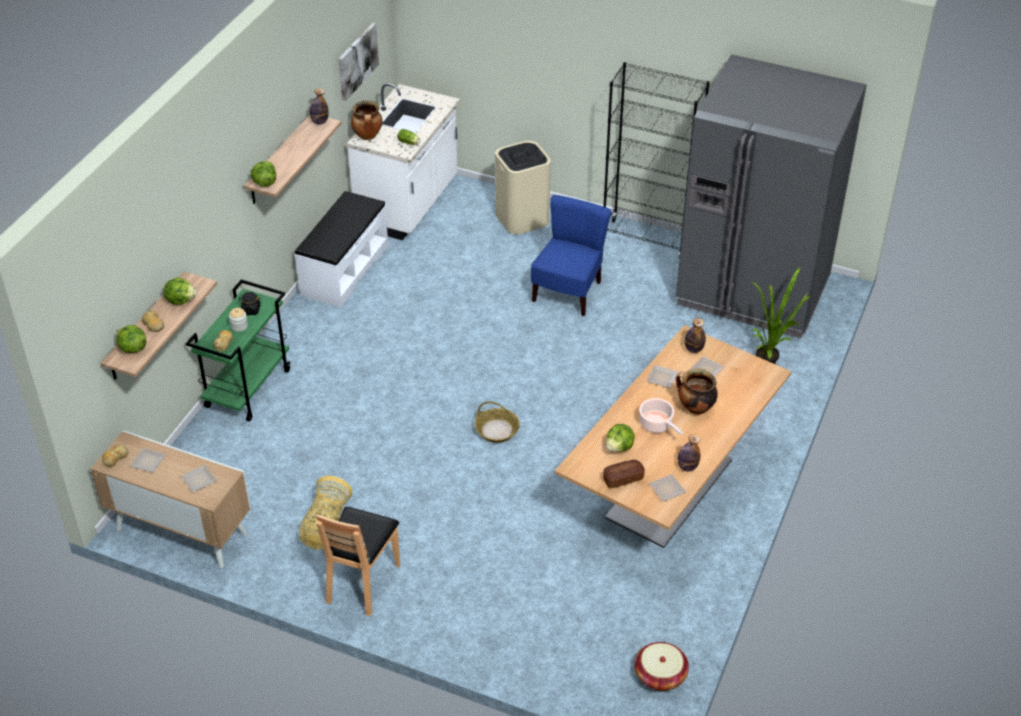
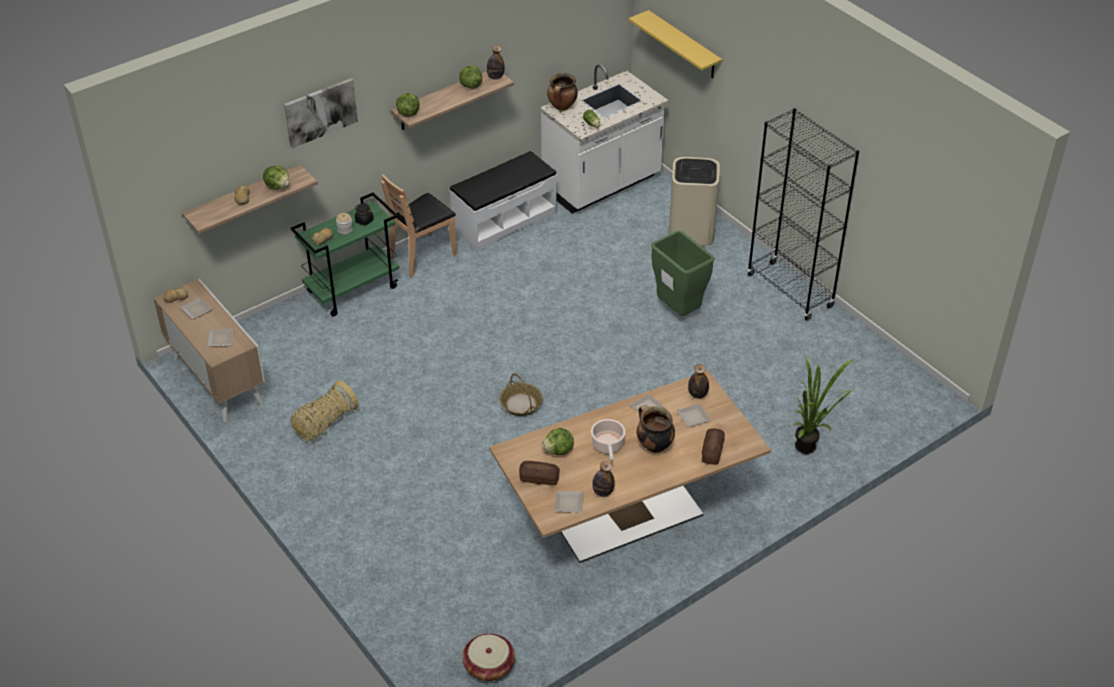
camera: 30 degrees right, 0 degrees up
(132, 348) = (212, 210): lettuce -> lettuce (470, 85)
(357, 61) = (570, 35): picture -> picture (320, 112)
(362, 582) = (316, 480): brown chair -> brown chair (422, 256)
(468, 39) = (683, 45): none -> yellow shelf
(568, 292) = (678, 311): blue chair -> green trash can
(746, 393) = (712, 451): none -> bread
(753, 290) = (853, 373): grey fridge -> none

